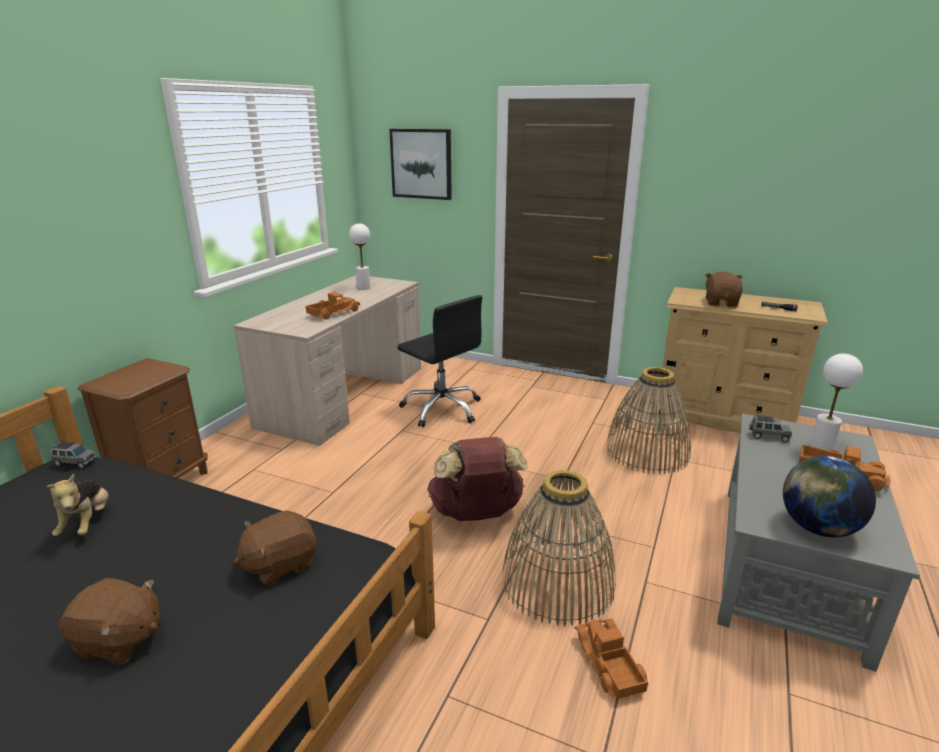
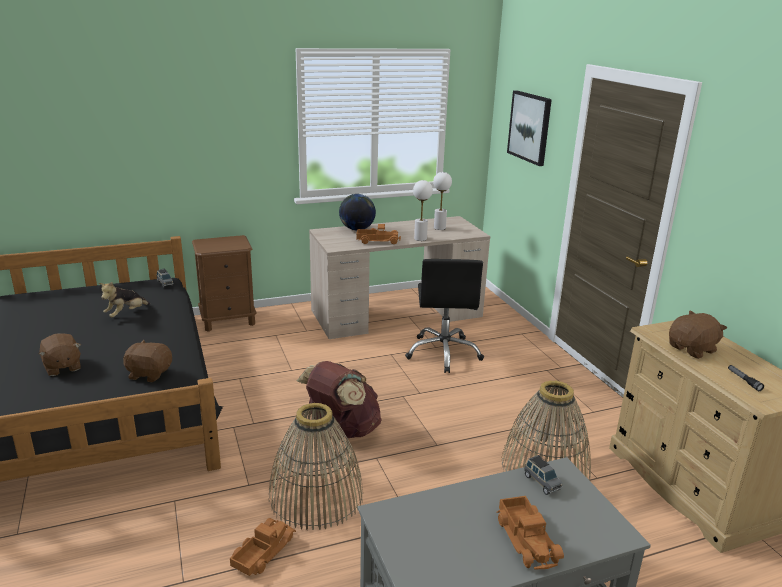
camera: 45 degrees right, 0 degrees up
(817, 528) = (413, 545): globe -> globe (357, 229)
(821, 447) = (569, 517): white table lamp -> white table lamp (420, 239)

